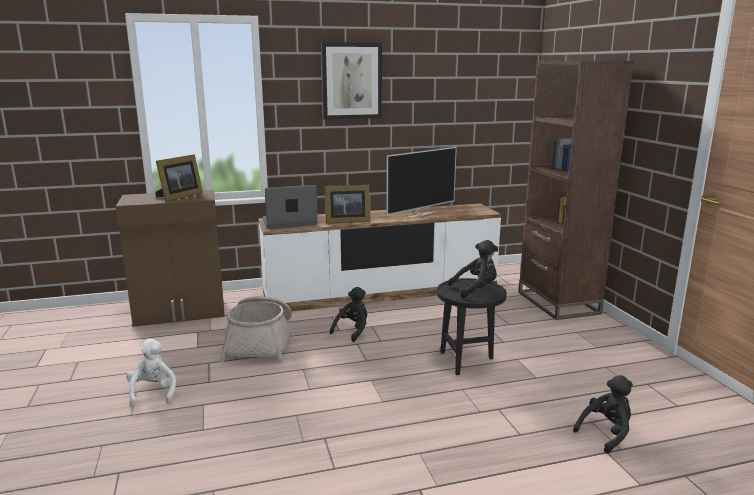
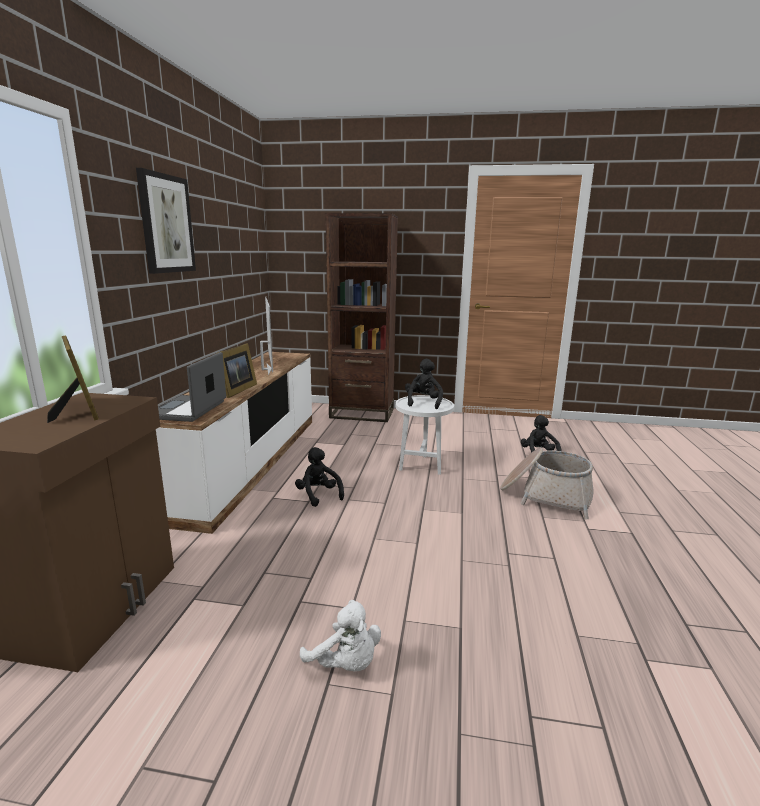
camera: 65 degrees left, 0 degrees up
(153, 393) = (345, 664): white plush toy -> white plush toy turned 150 degrees counterclockwise
(260, 343) = (288, 553): basket -> basket (545, 496)
(467, 361) = (422, 465): black side table -> white side table

